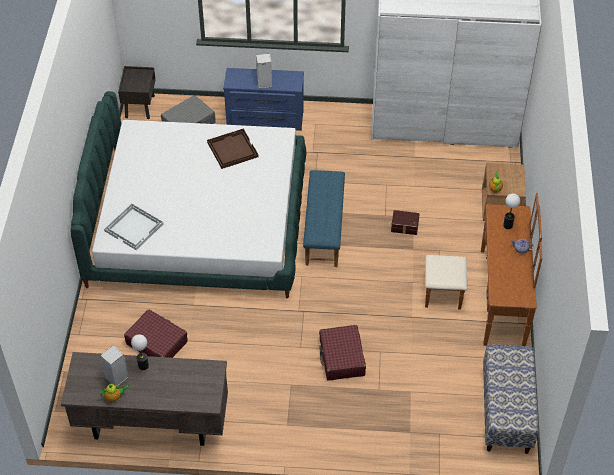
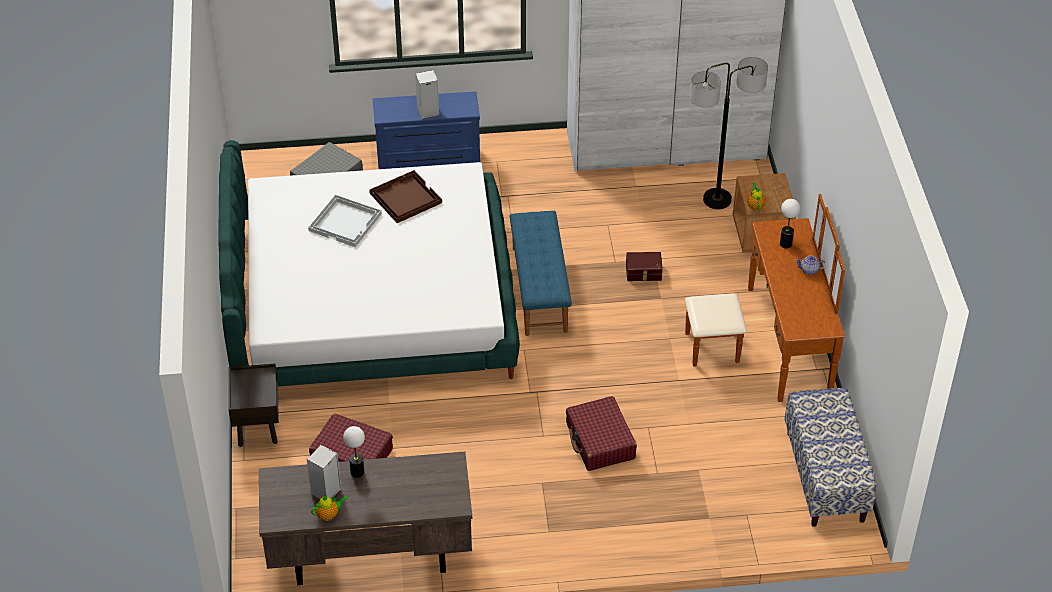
camera: 10 degrees left, 5 degrees down
(134, 227) = (299, 309): white tray -> white tray (346, 222)
(139, 106) = (255, 167): brown nightstand -> brown nightstand (257, 424)
(473, 175) = (717, 199): none -> floor lamp

